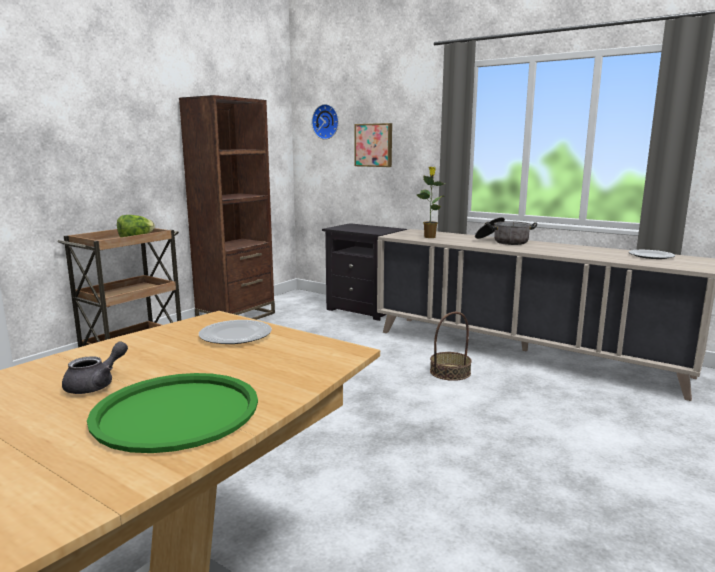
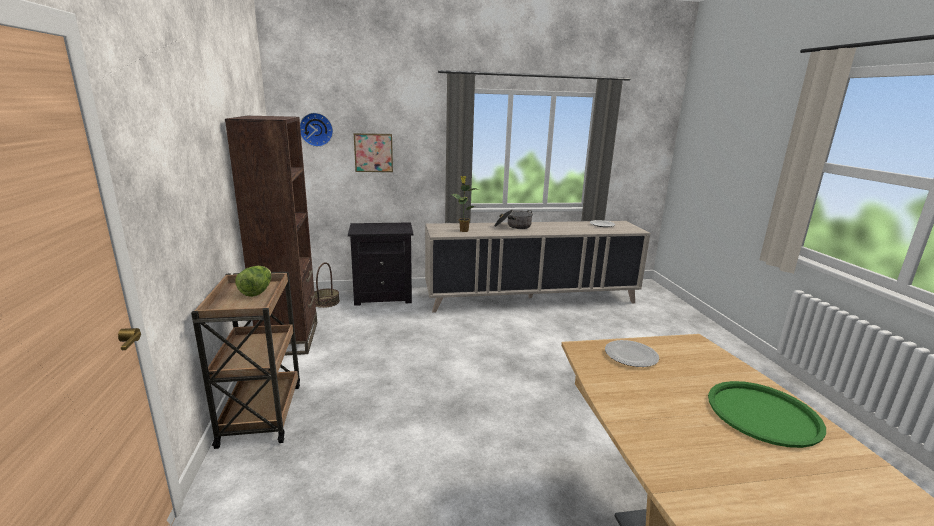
camera: 45 degrees left, 5 degrees up
(96, 385) = (694, 424): grey teapot -> none
(450, 372) = (523, 328): basket -> basket (326, 302)

